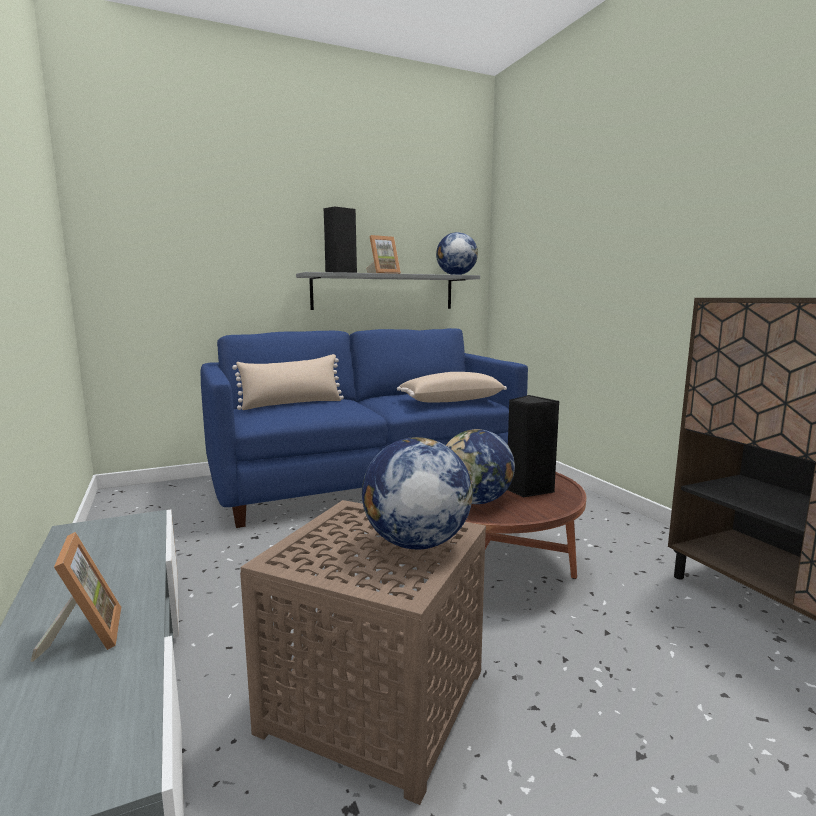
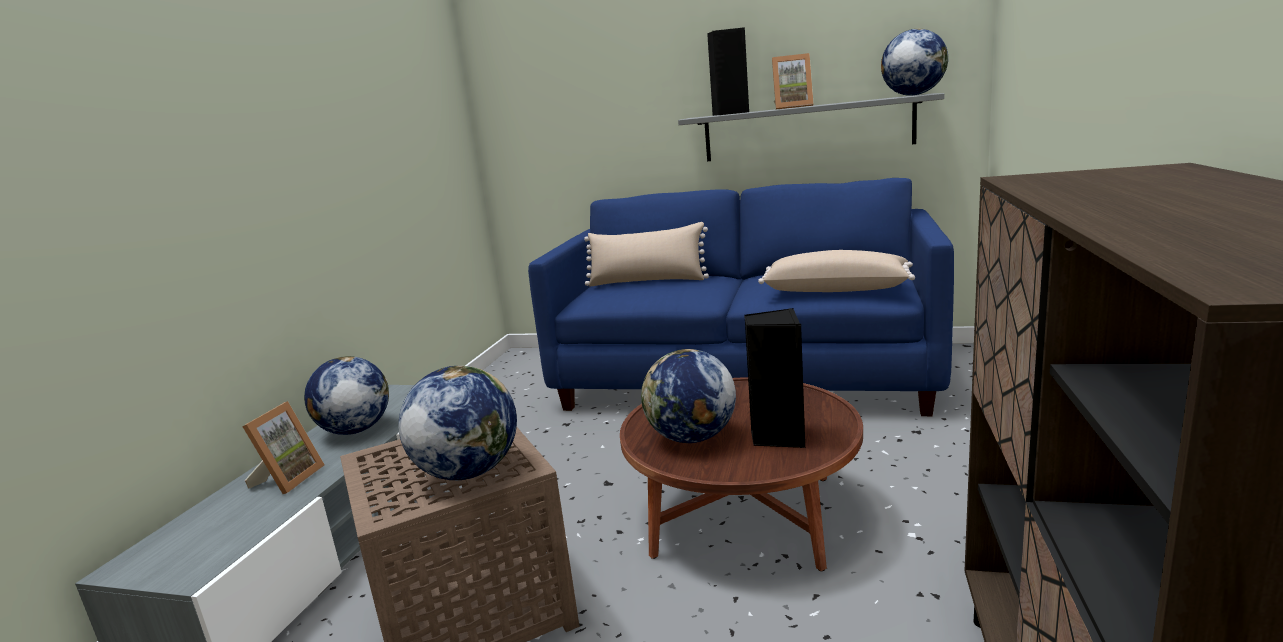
camera: 40 degrees right, 5 degrees up
(100, 570) = (355, 430): none -> globe

